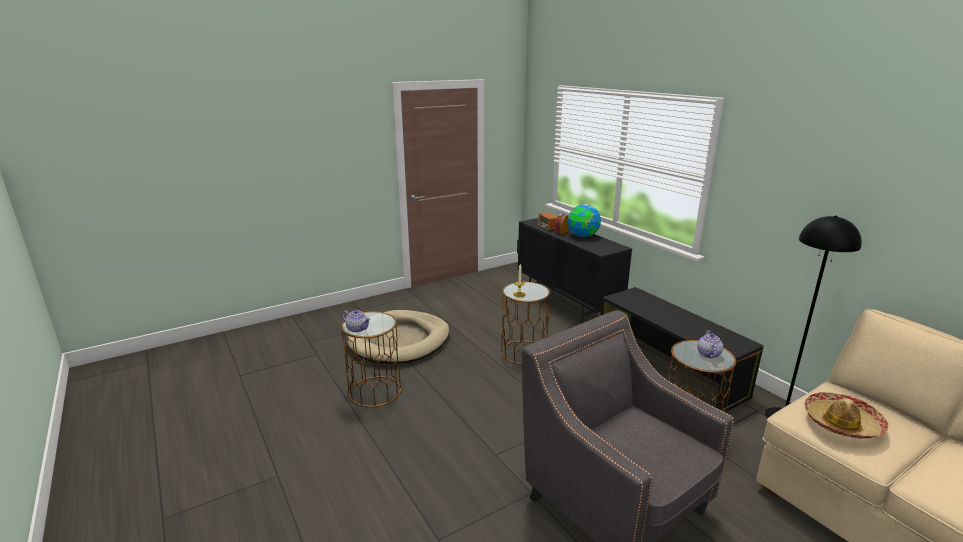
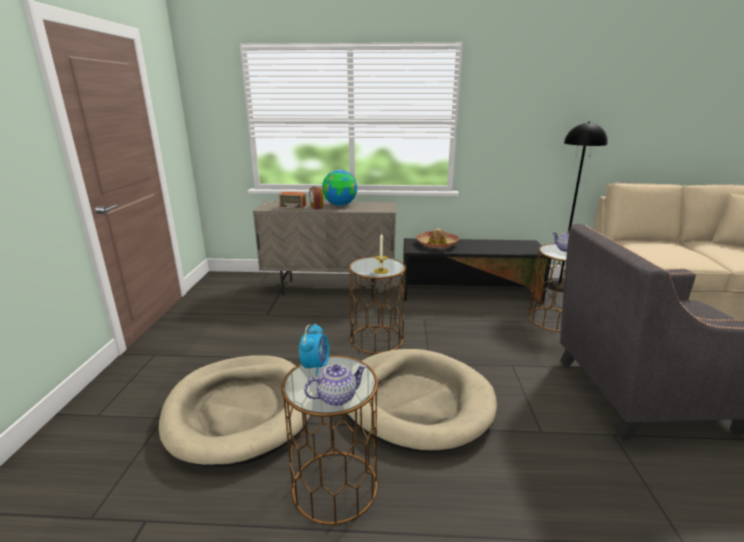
camera: 55 degrees left, 0 degrees up
(377, 315) = (316, 366): none -> alarm clock
(470, 392) = (414, 402): none -> beige dog bed
(566, 308) = (330, 288): black cabinet -> beige cabinet
(841, 423) = (670, 253): hat -> hat (437, 244)

